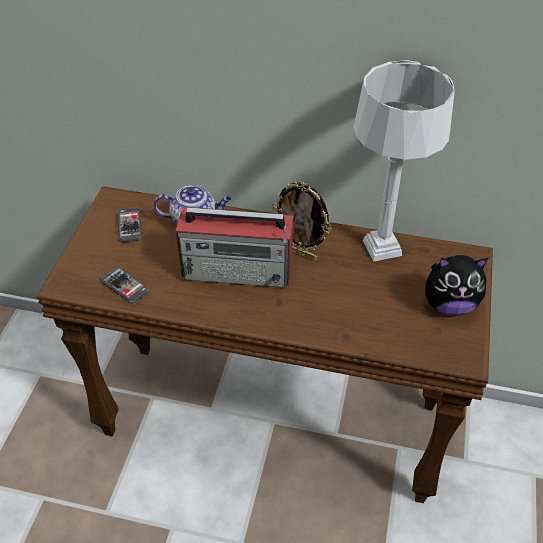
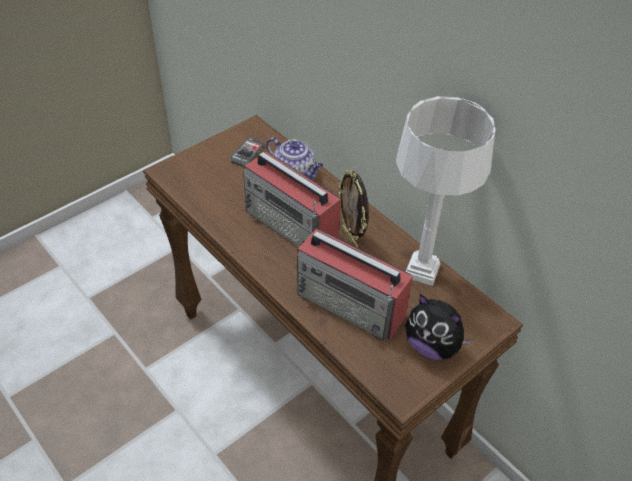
camera: 35 degrees right, 0 degrees up
(124, 286) = (203, 194): phone -> none
(356, 309) = (351, 305): none -> radio

